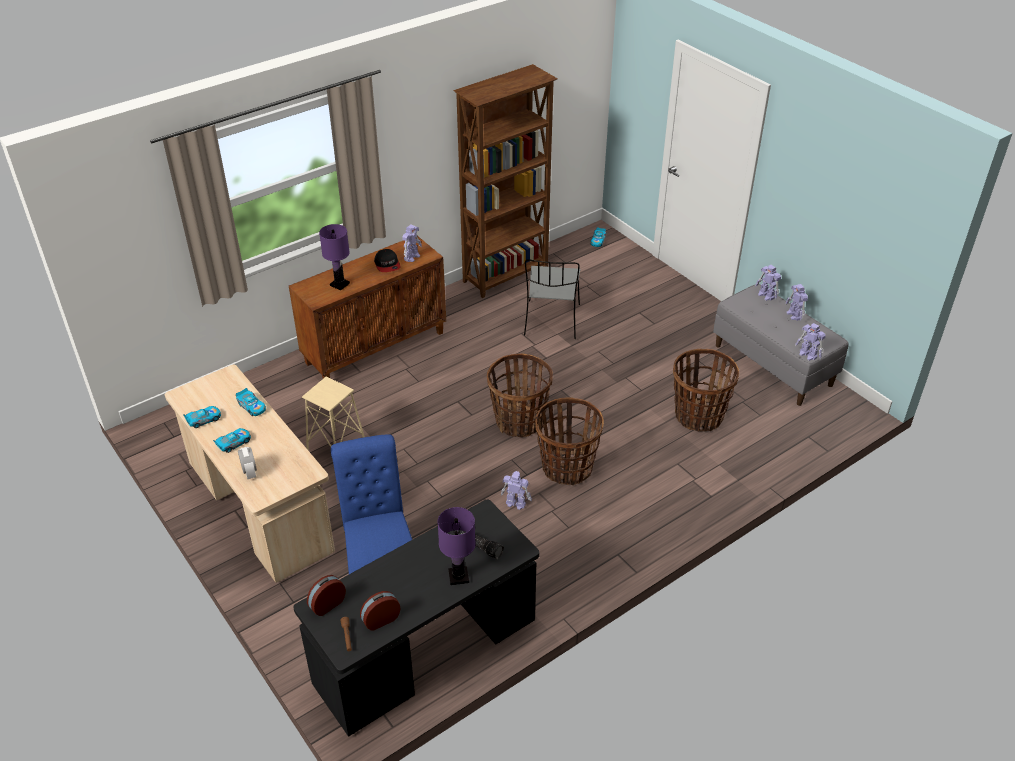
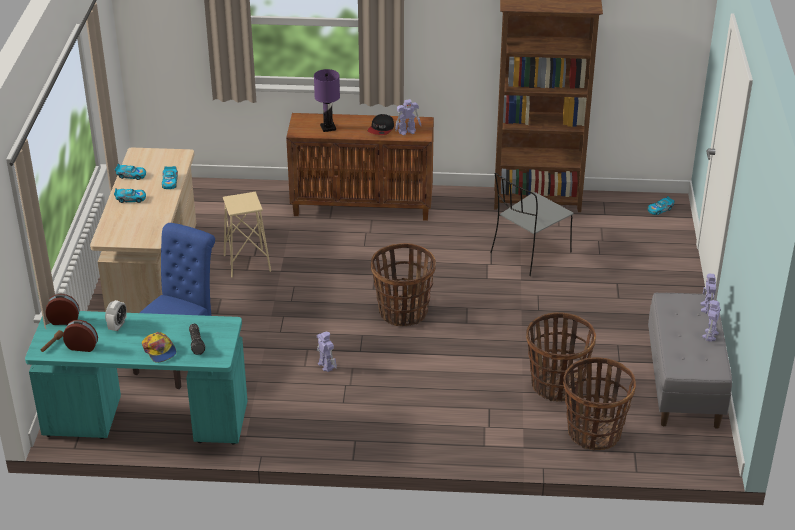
camera: 40 degrees right, 5 degrees down
(250, 472) = (118, 221): alarm clock -> alarm clock (117, 325)
(426, 653) = (146, 420): black desk -> turquoise desk
(459, 576) = (159, 350): purple table lamp -> cap
(566, 468) = (396, 363): basket -> basket (593, 433)
(808, 355) = (674, 370): toy robot -> none

